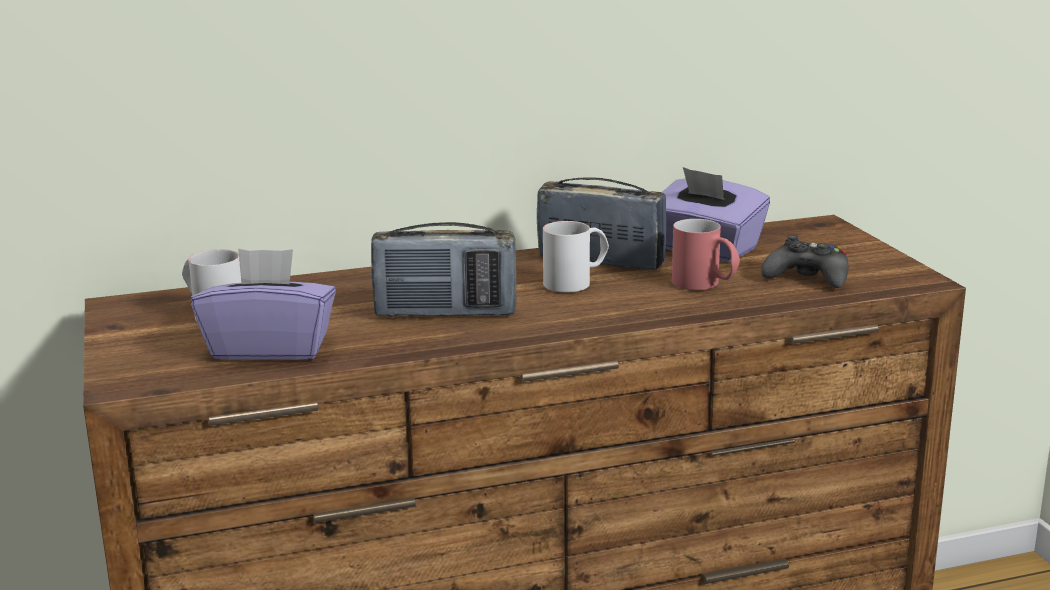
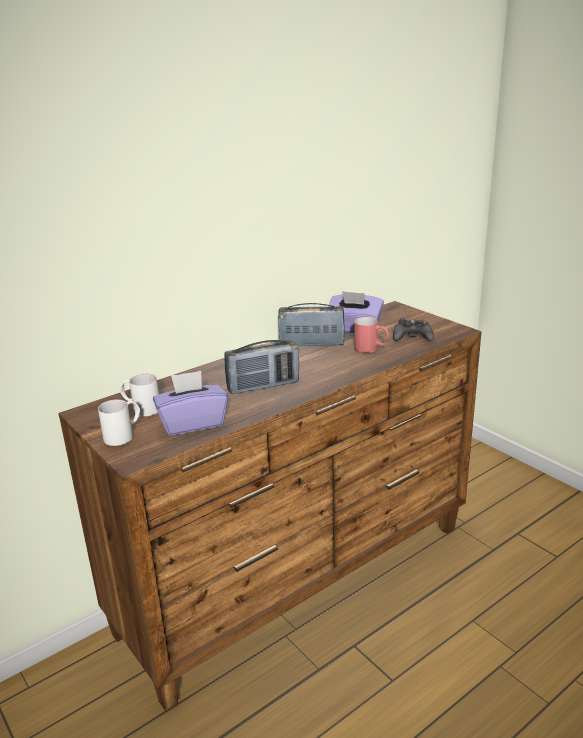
camera: 20 degrees left, 5 degrees up
(576, 282) = (310, 357): white mug -> white mug (124, 435)

